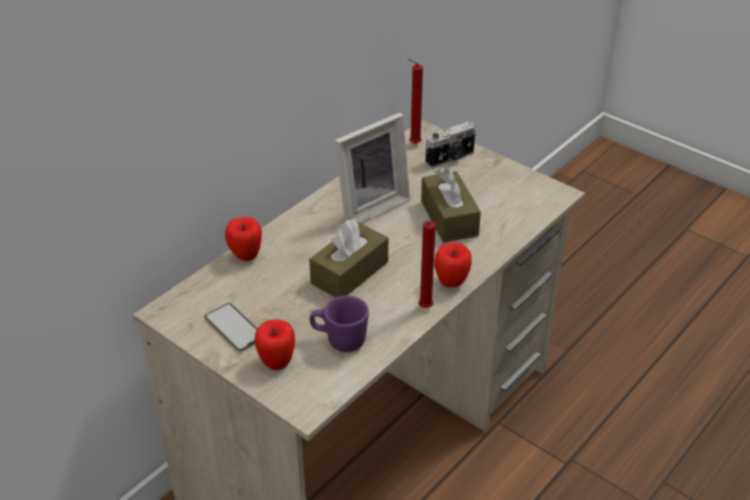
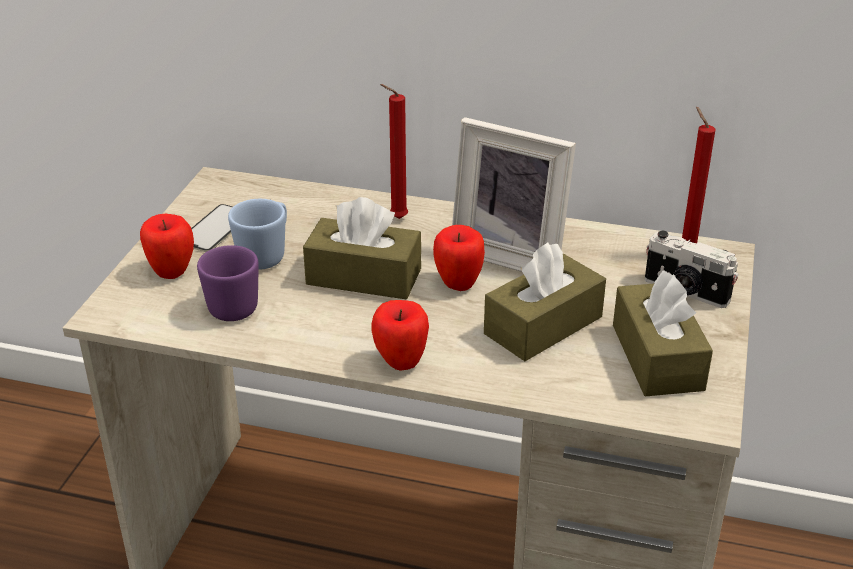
camera: 65 degrees right, 5 degrees down
(246, 256) = (341, 200): apple -> apple (458, 284)
(290, 310) = (266, 255): none -> blue mug
(425, 309) = (331, 354): red candle -> red candle (395, 219)
(502, 190) = (657, 357): none -> brown tissue box

